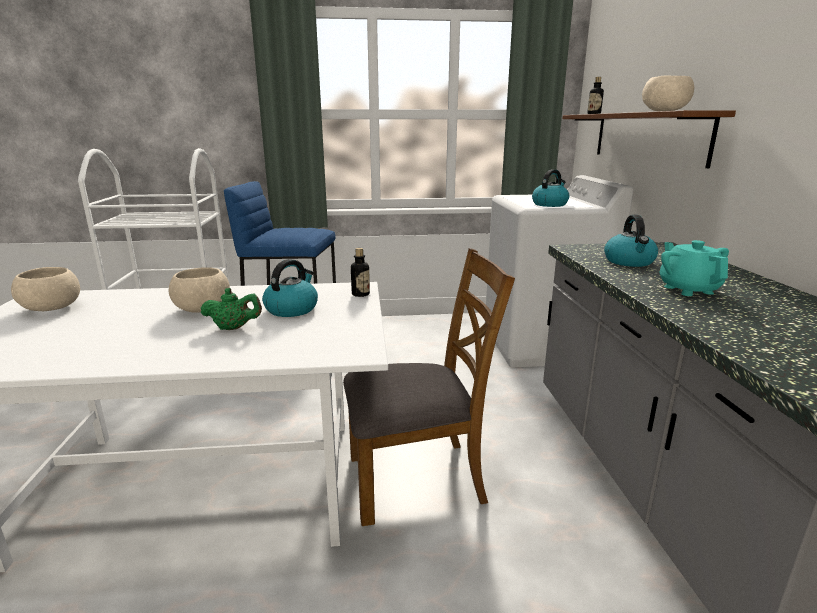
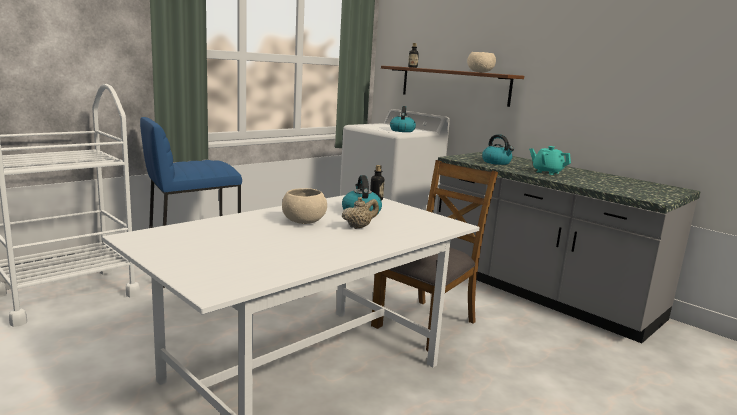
camera: 40 degrees left, 5 degrees down
(52, 308) = (181, 240): beige bowl -> none
(234, 328) = (359, 227): green teapot -> beige teapot

